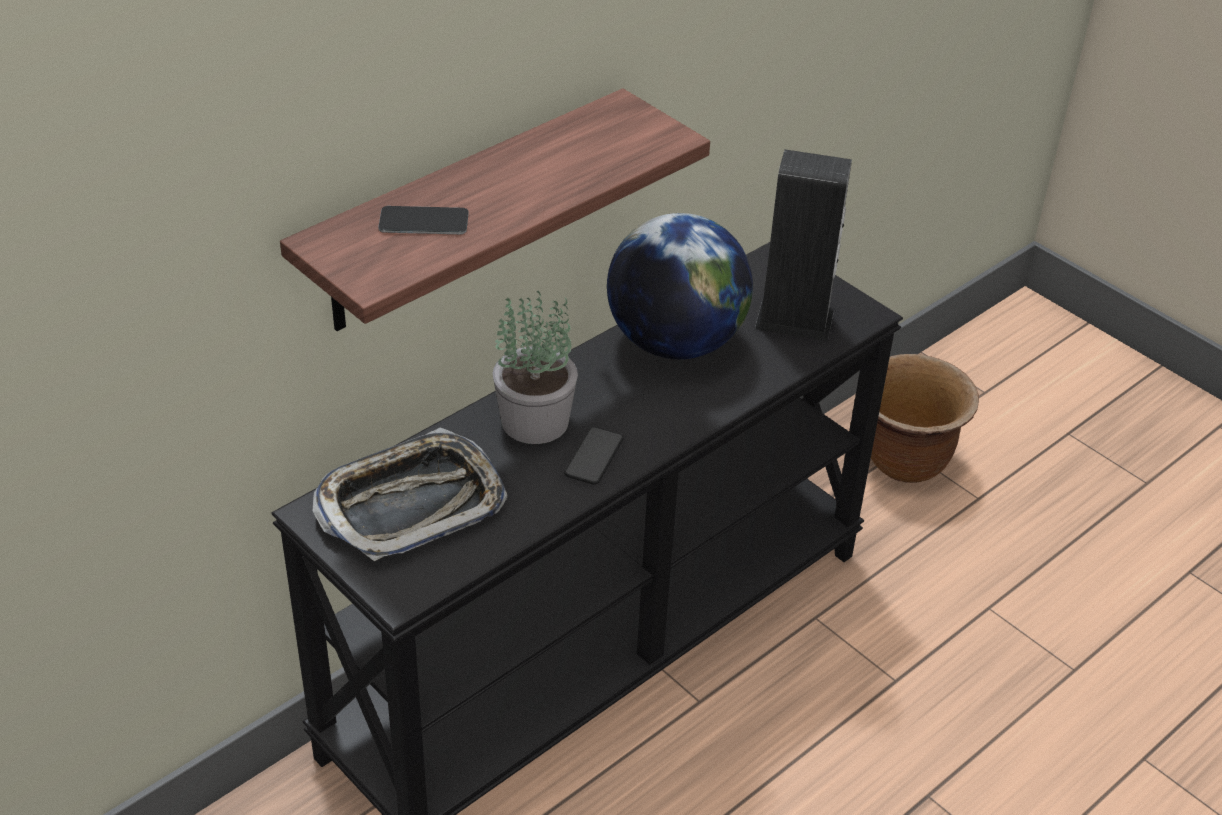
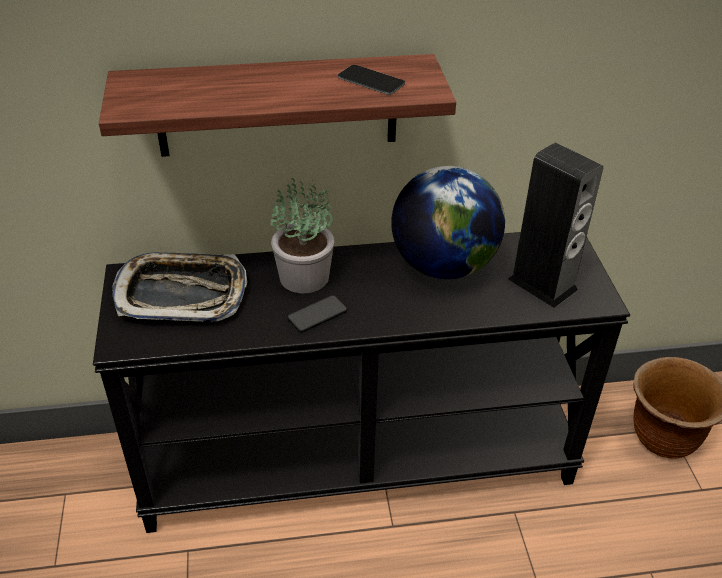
camera: 35 degrees right, 0 degrees up
(423, 221) = (201, 88): phone -> phone (371, 80)

